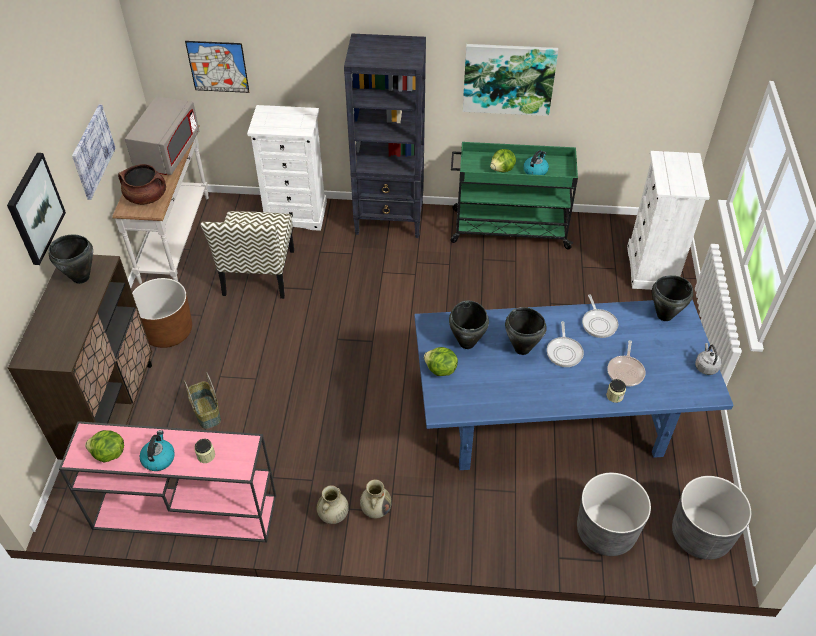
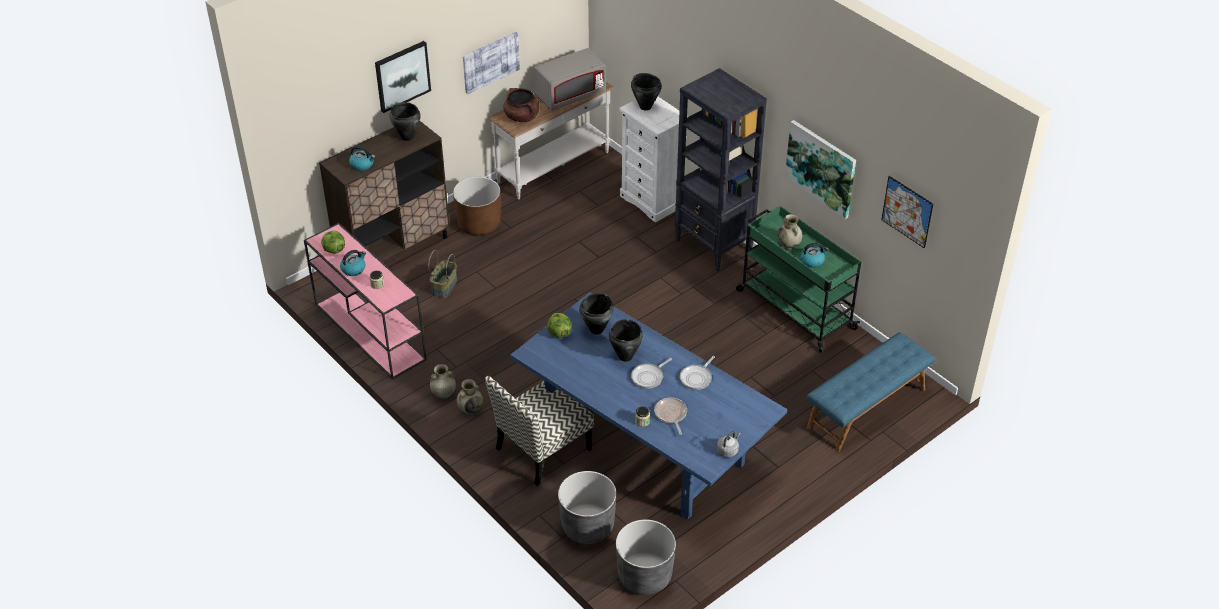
camera: 45 degrees right, 5 degrees down
(66, 337) = (362, 165): none -> kettle
(218, 66) = (635, 47): picture -> picture (907, 211)
(259, 273) = (577, 224): chair -> chair (542, 450)
(502, 169) = (788, 245): lettuce -> beige vase
(626, 371) = (671, 414): frying pan -> frying pan turned 105 degrees clockwise
(652, 268) = (867, 408): white dresser -> blue bench
(664, 315) = (749, 404): black cooking pot -> black cooking pot (645, 106)

